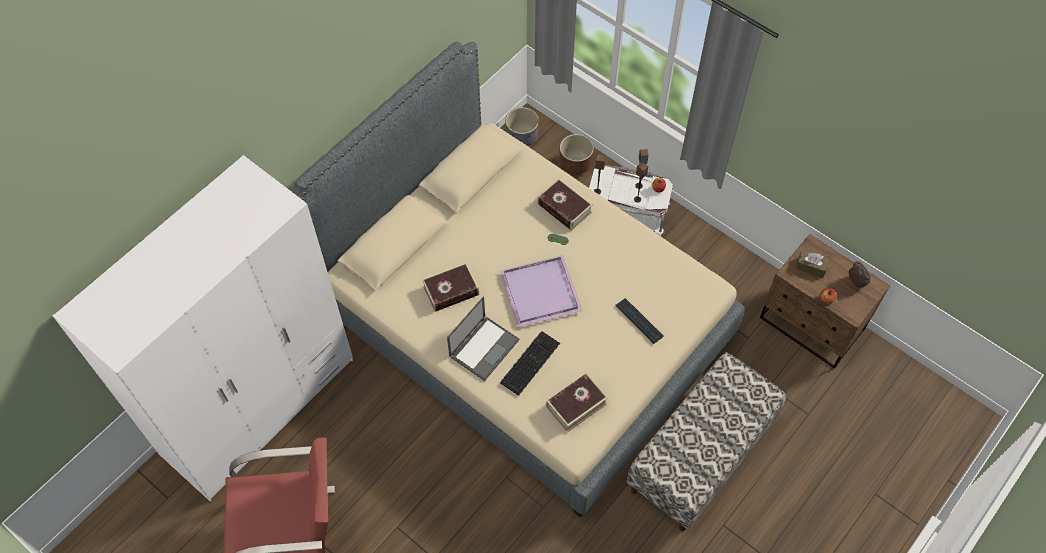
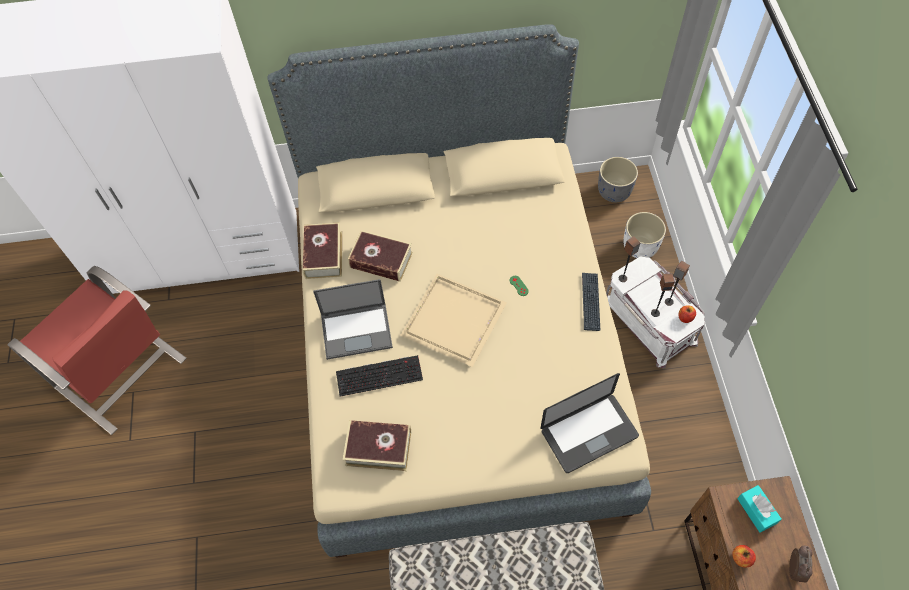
camera: 45 degrees right, 0 degrees up
(542, 293) = (454, 322): purple tray -> beige tray
(564, 208) = (553, 263): book -> book (323, 255)
(575, 164) = (640, 247): brown planter -> white planter
(639, 321) = (516, 419): keyboard -> keyboard (590, 302)
(687, 295) = (589, 433): none -> laptop
(811, 267) = (756, 511): brown tissue box -> turquoise tissue box

